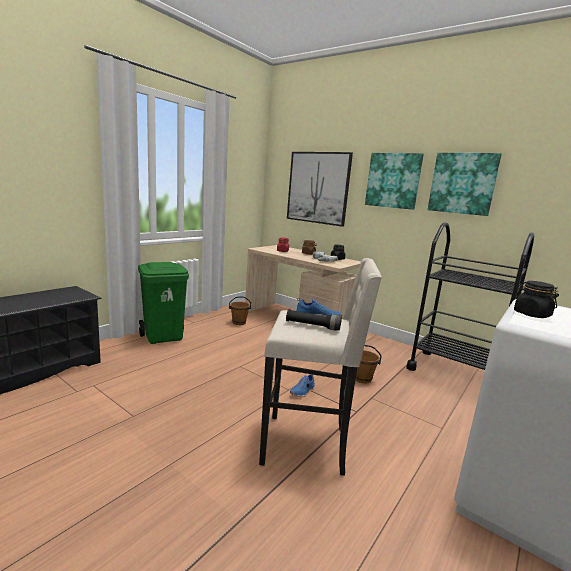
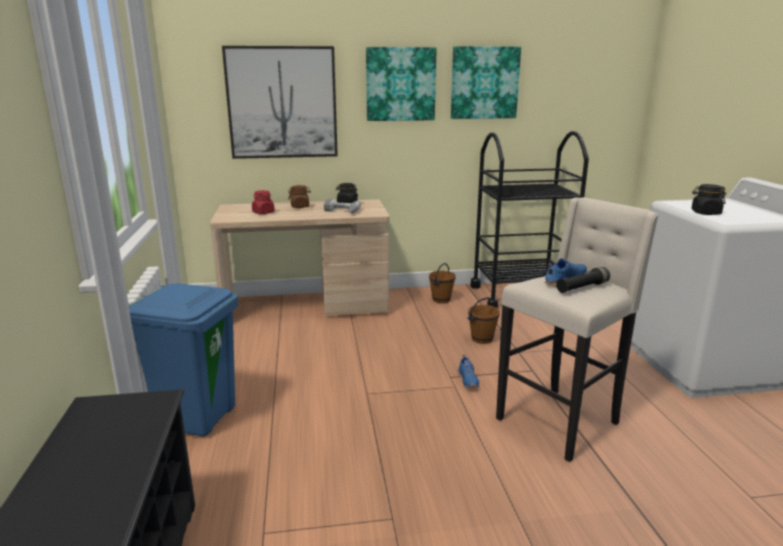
camera: 45 degrees left, 5 degrees up
(164, 337) = (197, 418): green trash can -> blue trash can
(239, 322) = (249, 345): brown bucket -> brown bucket (441, 299)

